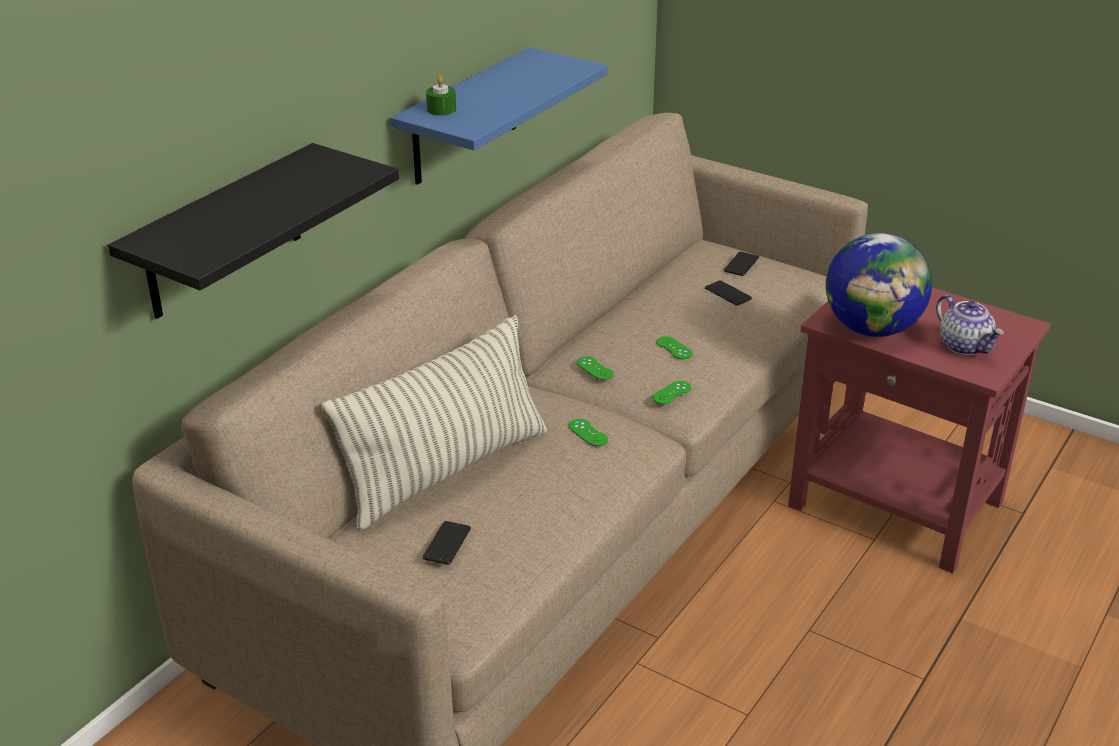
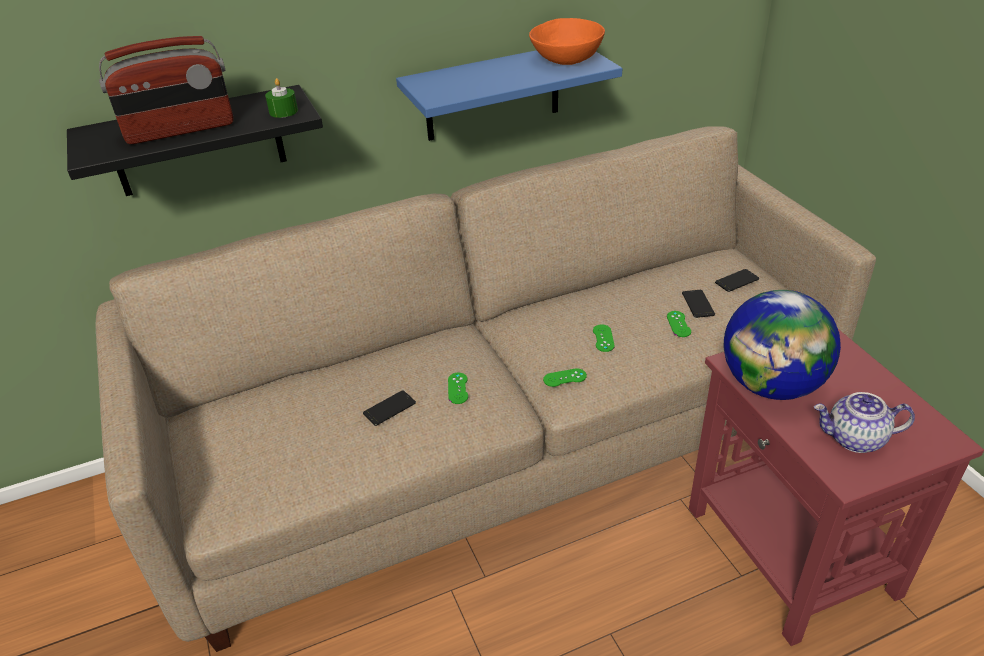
camera: 35 degrees right, 5 degrees up
(260, 213) = (180, 130): none -> radio
(441, 109) = (439, 79): green candle -> green candle (283, 111)
(445, 471) = (333, 379): pillow -> none
(447, 543) = (271, 439): phone -> phone (389, 408)
(544, 67) = (566, 59): none -> orange bowl
(595, 368) = (525, 334): green game controller -> green game controller (678, 324)
(965, 346) = (855, 439): teapot -> teapot turned 90 degrees clockwise

